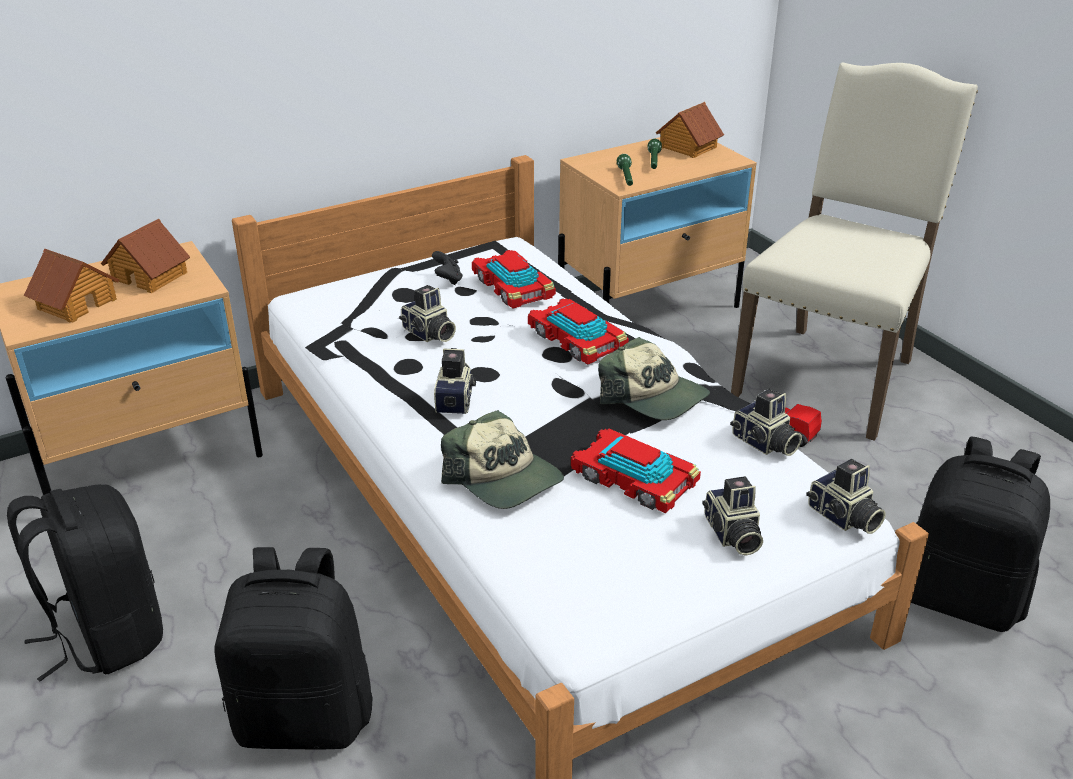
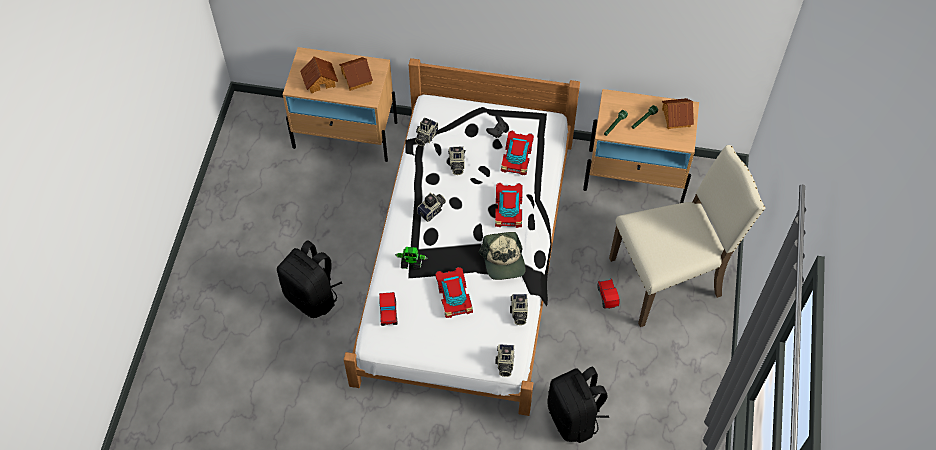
camera: 40 degrees right, 25 degrees up
(106, 635) = (277, 218): black backpack -> none
(504, 478) = (411, 263): cap -> toy robot
(551, 570) = (388, 313): none -> toy car
(731, 535) = (459, 342): camera -> camera (425, 136)

